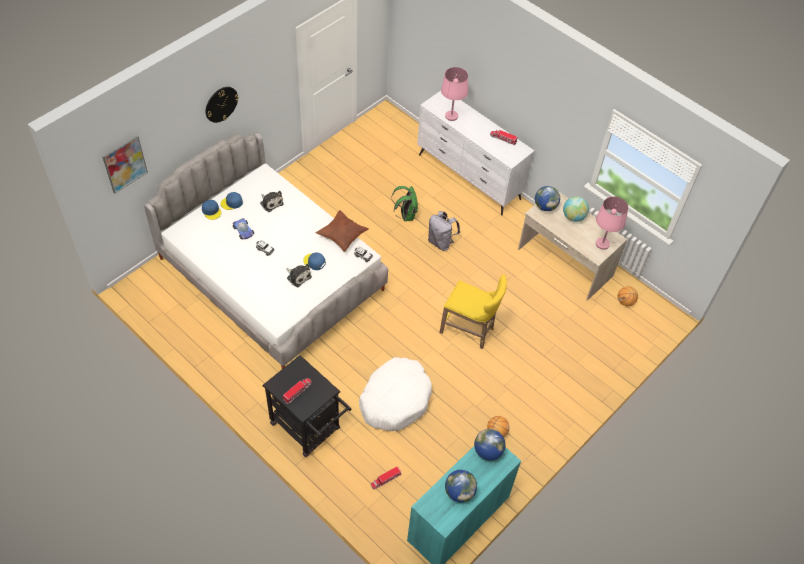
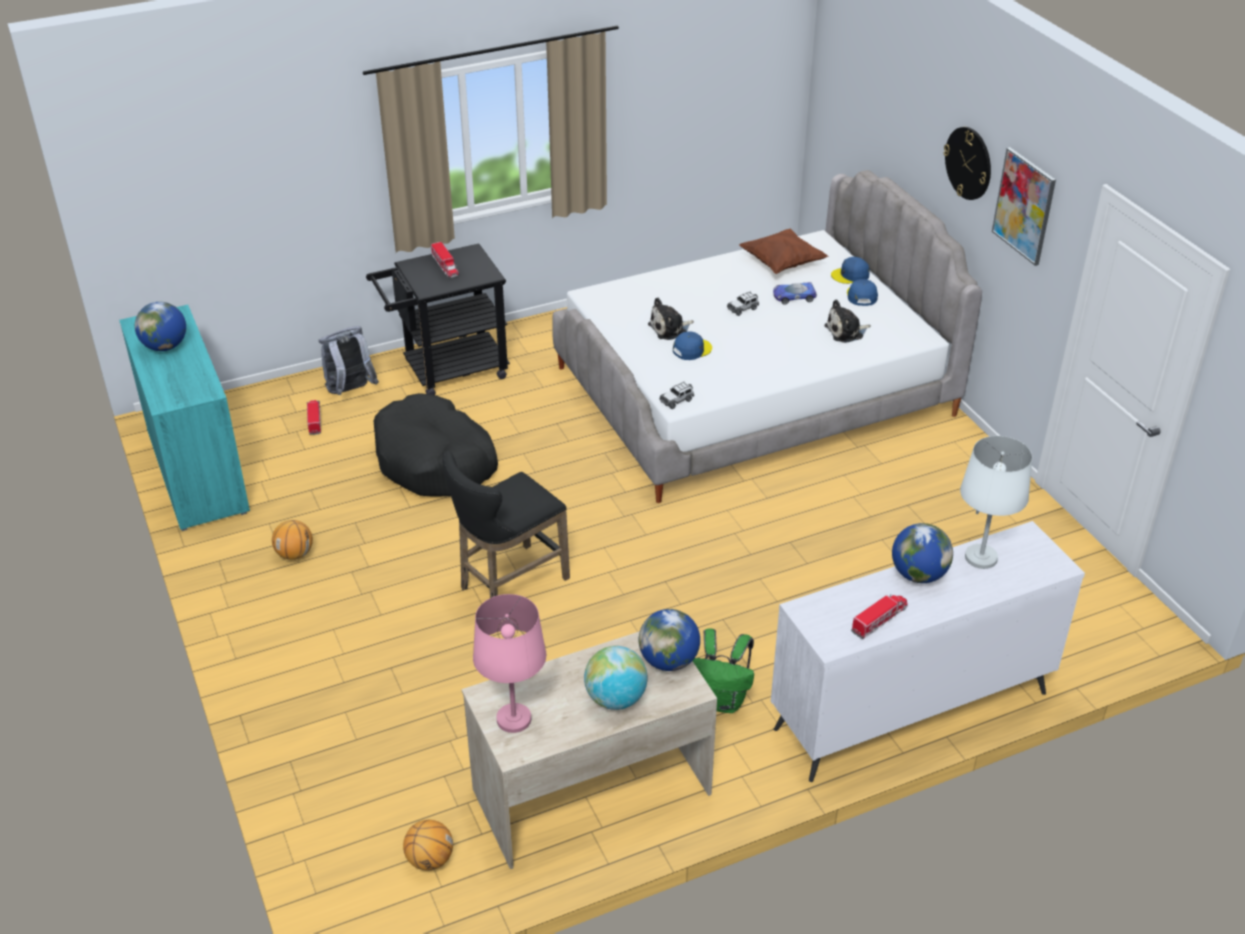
camera: 115 degrees right, 15 degrees down
(125, 164) = (857, 80): picture -> picture (1024, 206)
(342, 236) = (734, 388): brown pillow -> brown pillow (782, 263)
(395, 399) = (435, 461): white dog bed -> black dog bed
(406, 215) = (828, 578): green backpack -> green backpack (721, 701)
(441, 242) = (736, 608): grey backpack -> grey backpack (350, 391)
(451, 116) = (980, 557): pink table lamp -> white table lamp
(470, 331) = (508, 584): yellow stool -> black stool
(488, 451) = (197, 388): globe -> globe (918, 575)

